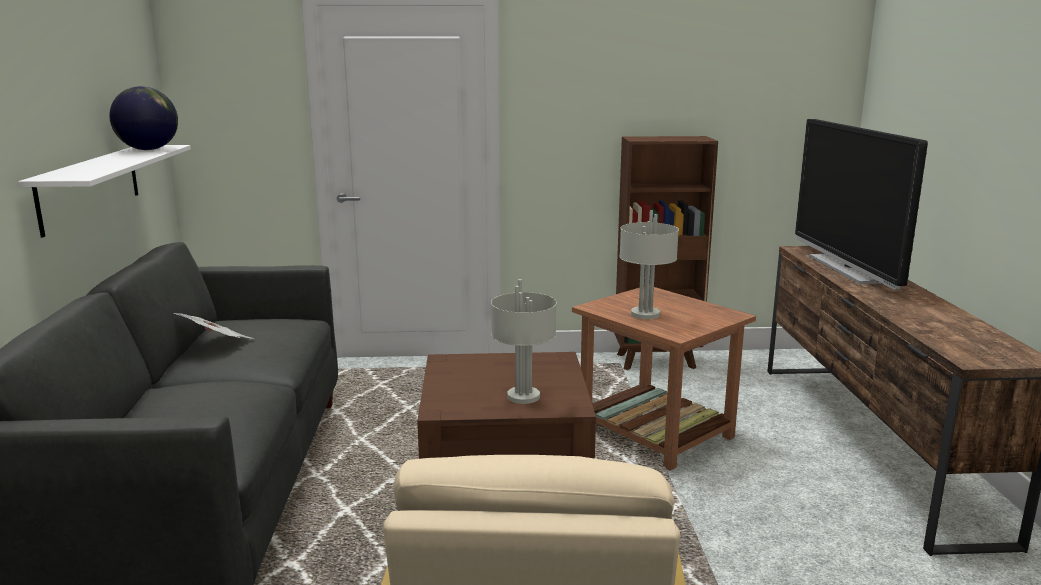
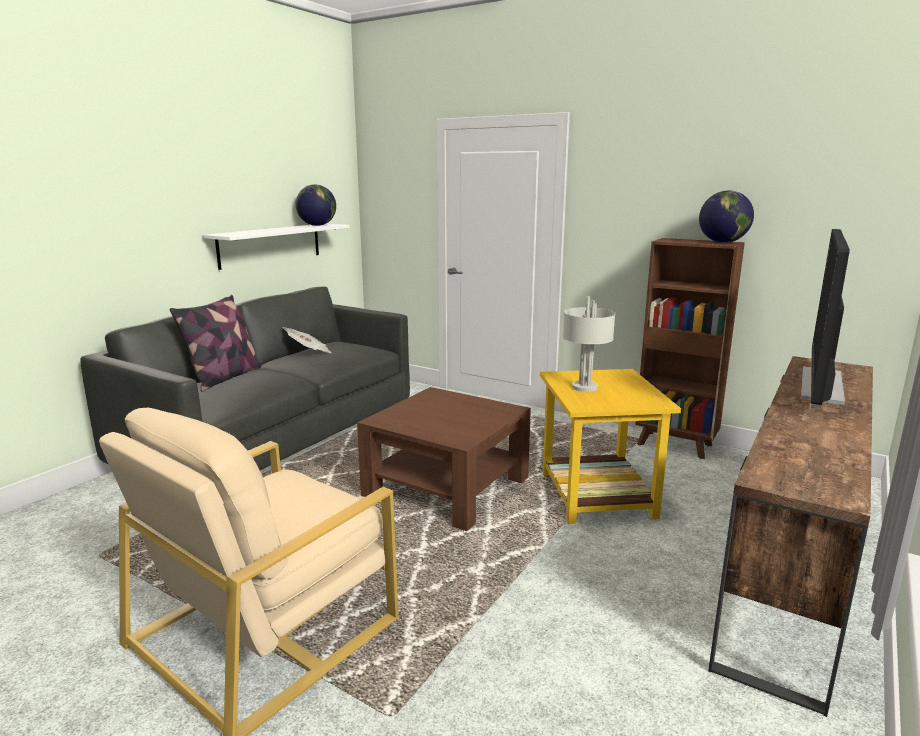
camera: 35 degrees right, 0 degrees up
(151, 410) = (224, 378): none -> pillow
(524, 396) = (442, 426): grey table lamp -> none
(654, 431) = (596, 493): brown side table -> yellow side table
(693, 138) = (722, 242): none -> globe

